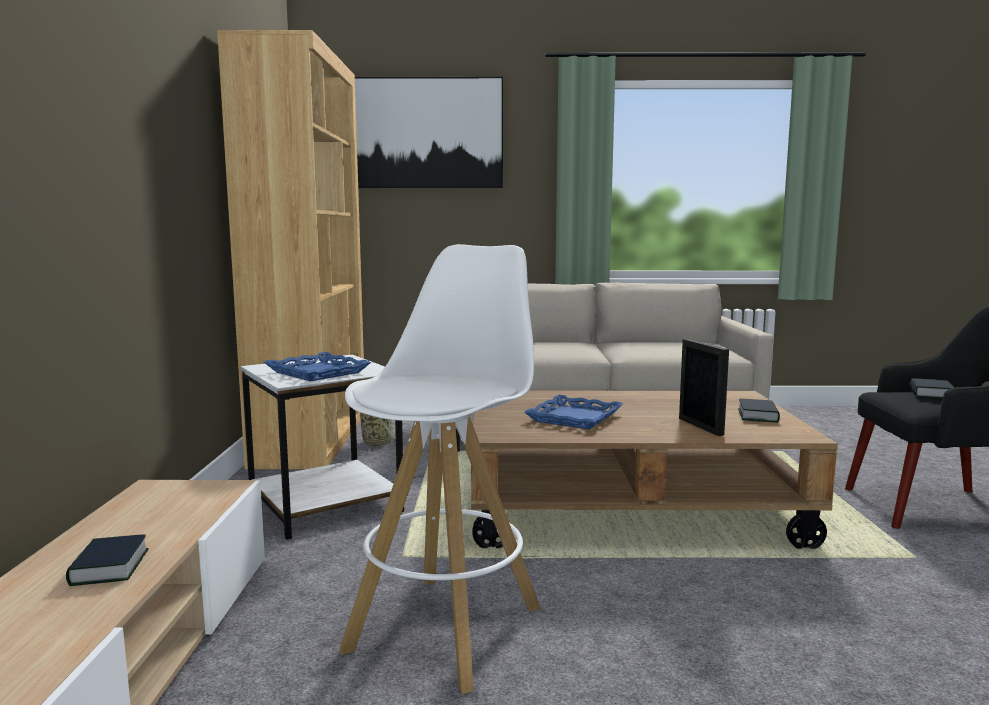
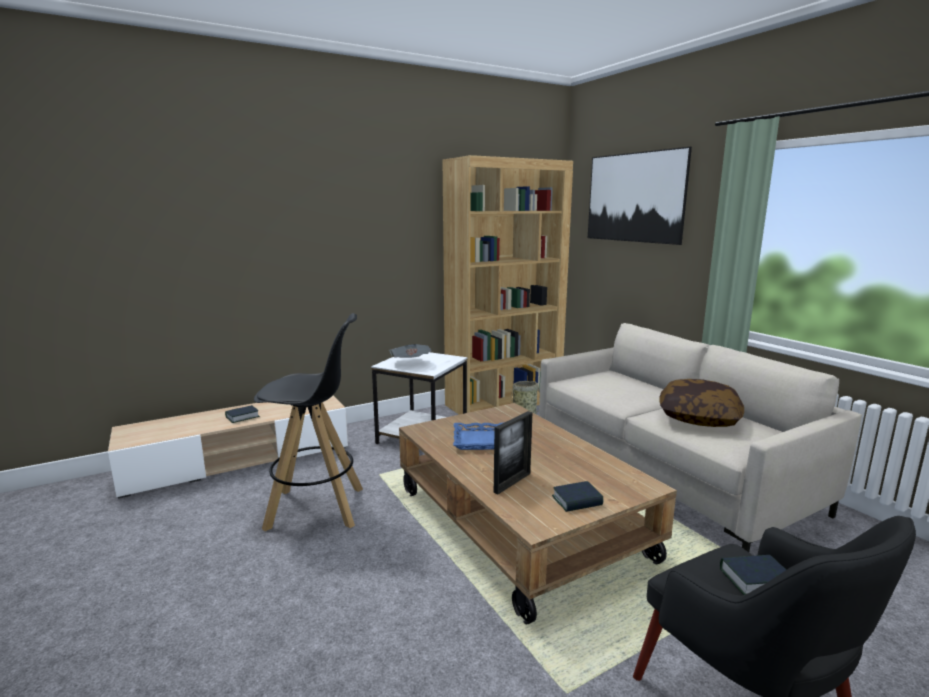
camera: 60 degrees right, 5 degrees up
(317, 372) = (410, 363): blue tray -> newspaper
(447, 626) = (317, 508): white stool -> black stool
(651, 346) = (698, 417): none -> pillow

